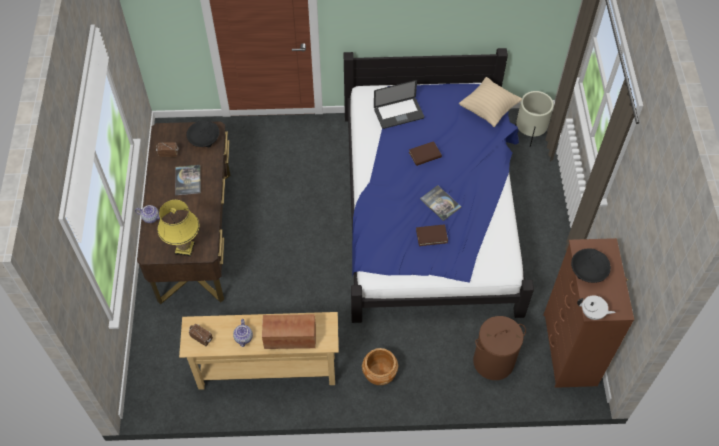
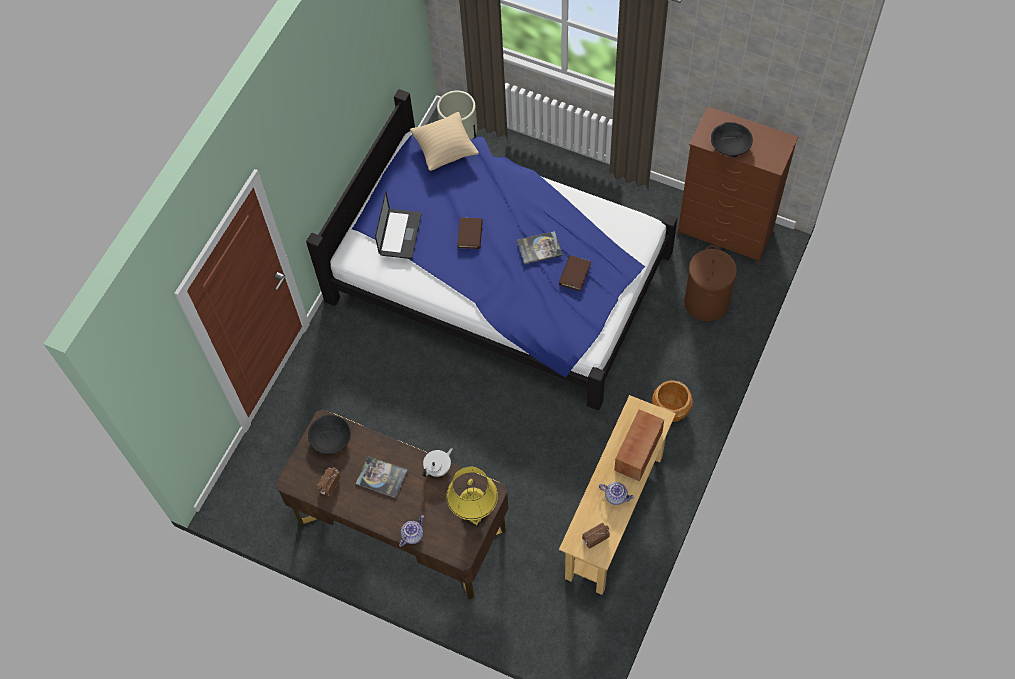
camera: 60 degrees left, 5 degrees up
(592, 313) = (776, 164): white teapot -> white teapot (438, 468)

